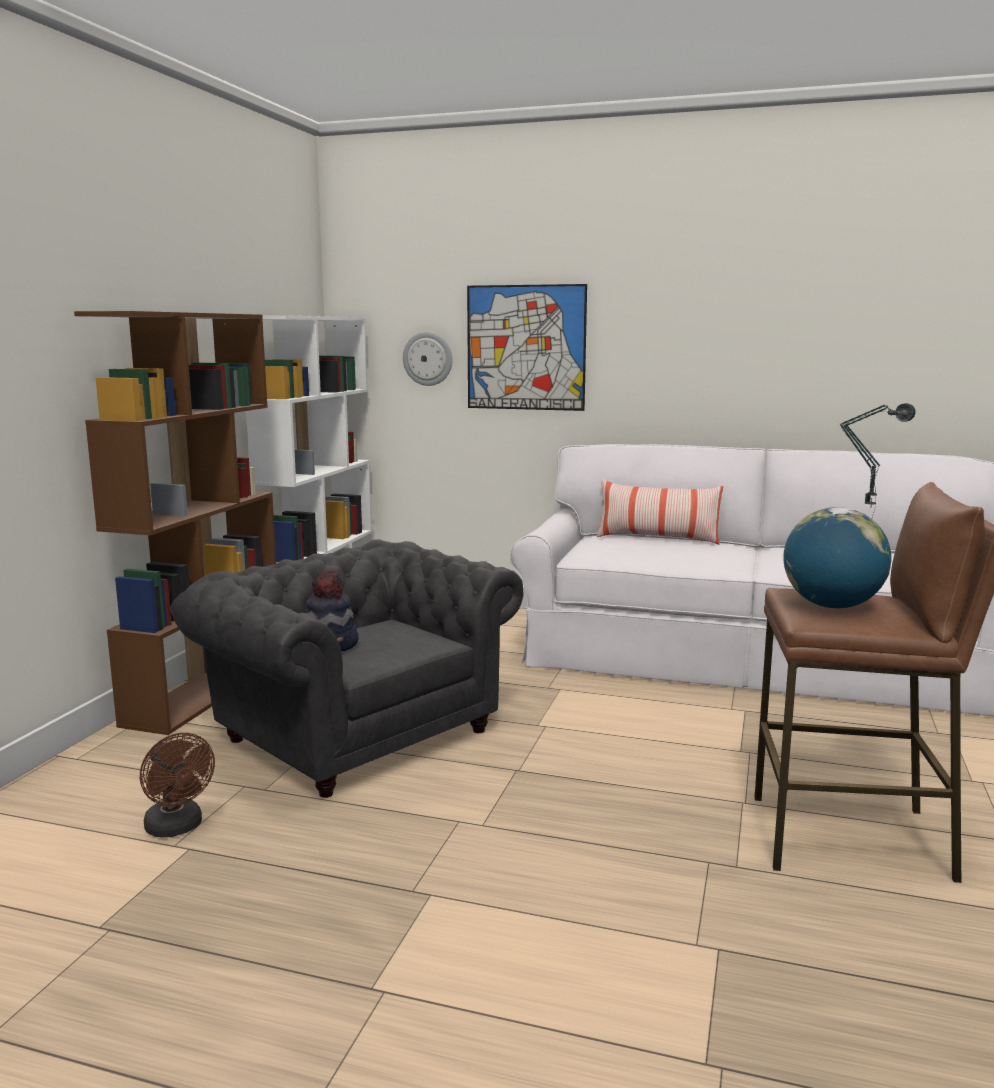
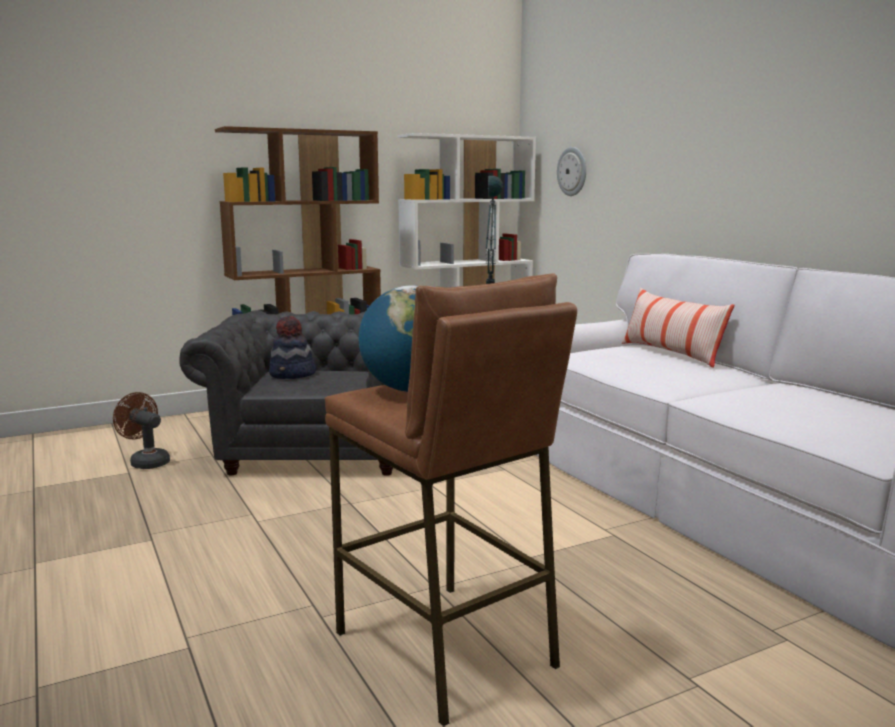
camera: 45 degrees right, 0 degrees up
(177, 828) = (146, 462): brown fan -> brown fan turned 120 degrees clockwise
(526, 347) = (634, 158): picture -> none

